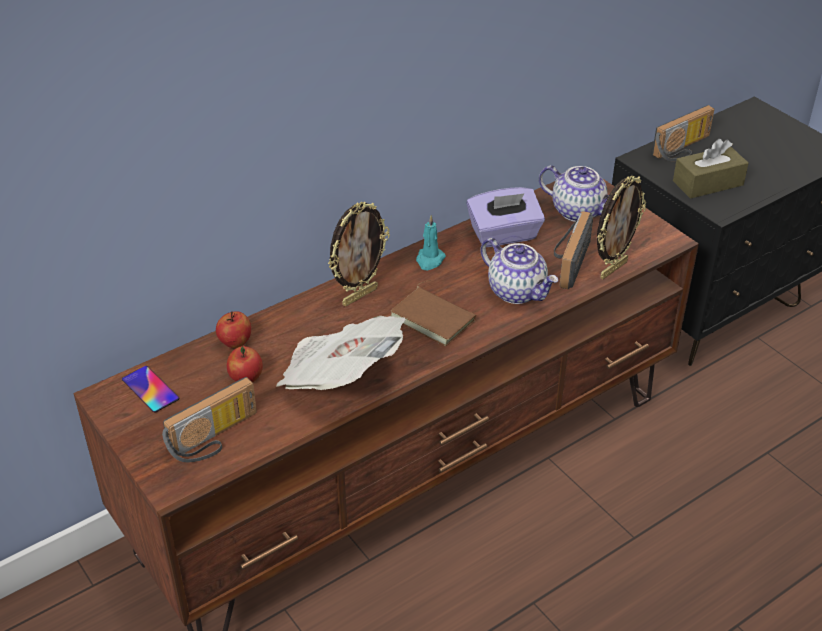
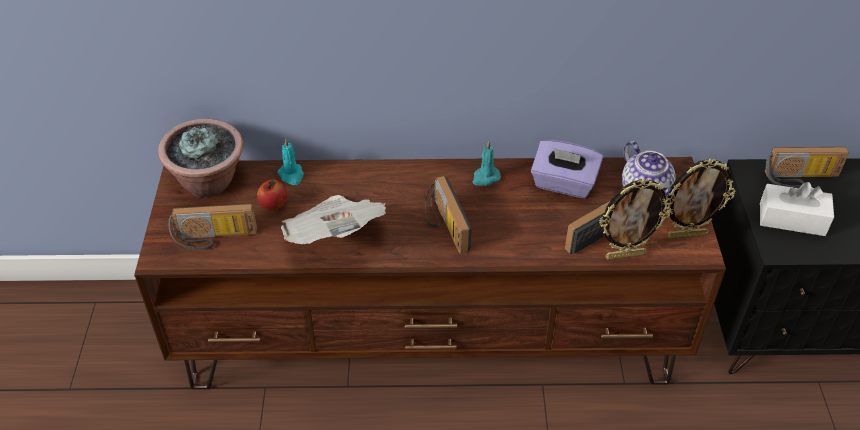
camera: 35 degrees right, 5 degrees up
(150, 389) = (209, 182): phone -> potted plant
(235, 342) = (291, 175): apple -> turquoise candle
(359, 296) = (407, 181): picture frame -> picture frame (687, 234)
(434, 318) = (443, 226): brown book -> radio
(517, 291) = (528, 235): teapot -> none
(708, 183) = (792, 219): brown tissue box -> white tissue box

